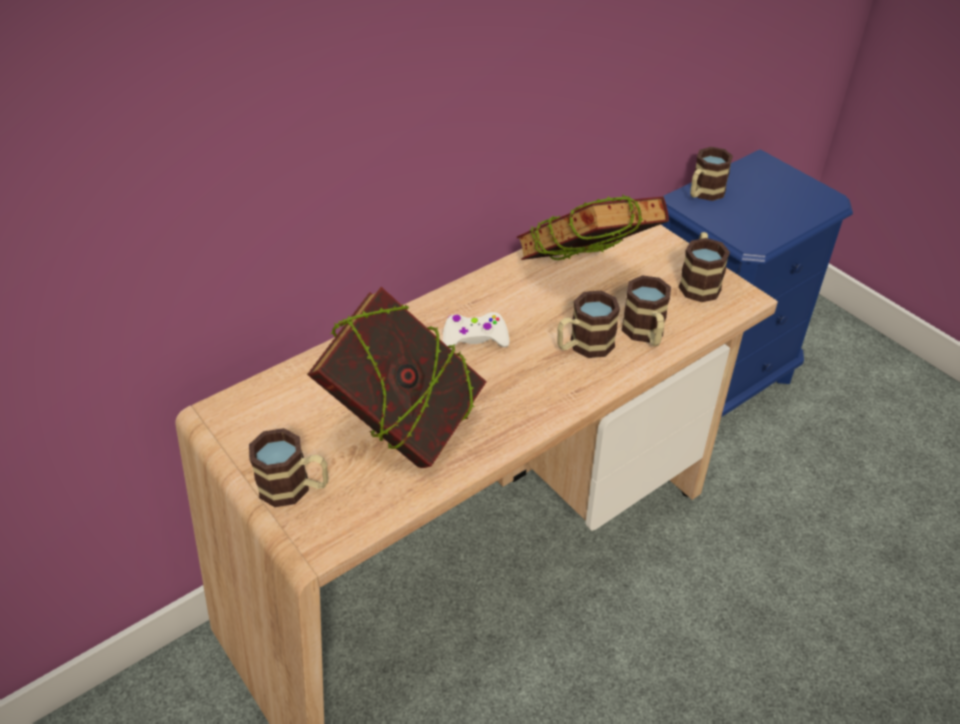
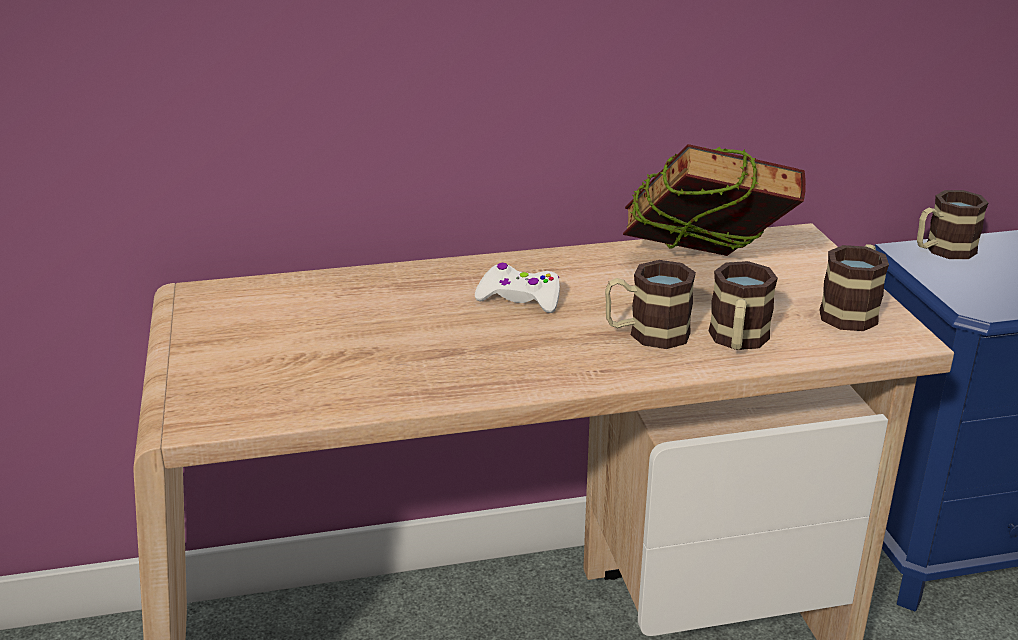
camera: 25 degrees right, 15 degrees down
(295, 488) = (209, 370): mug -> none
(404, 428) = (370, 352): book -> none

